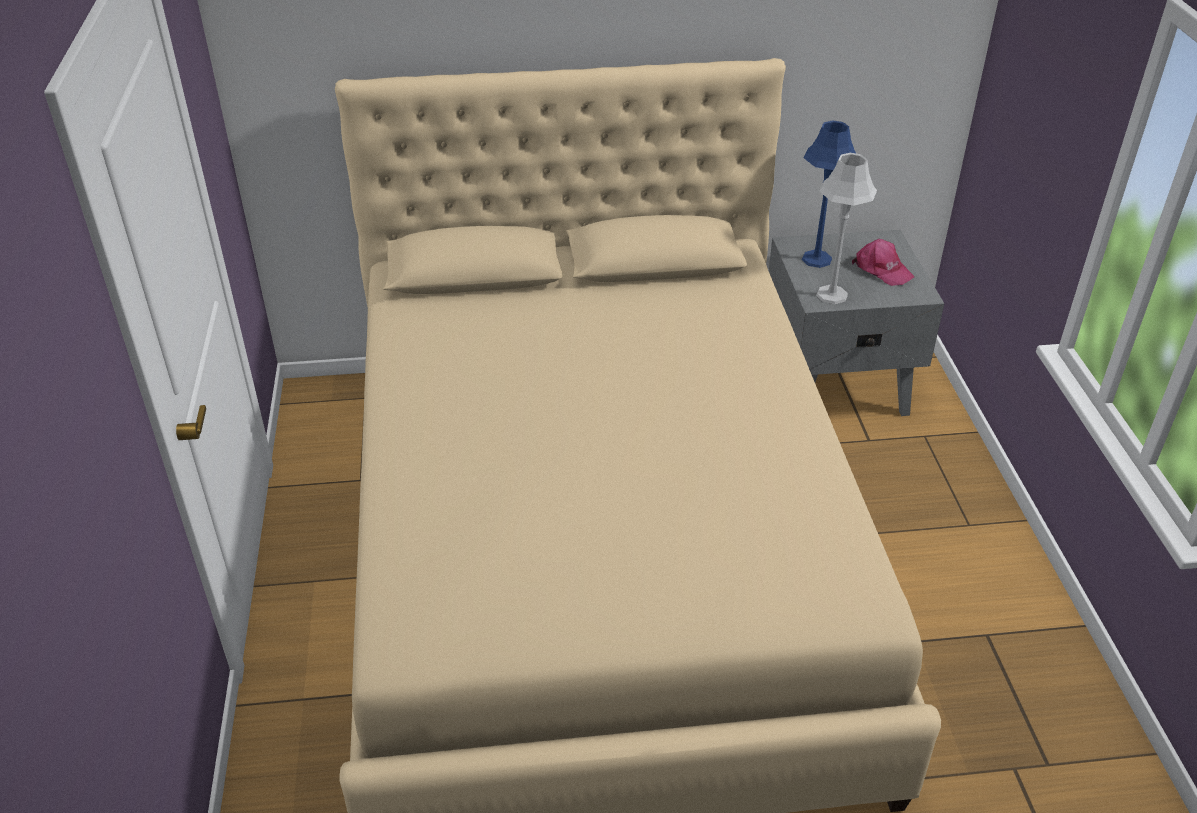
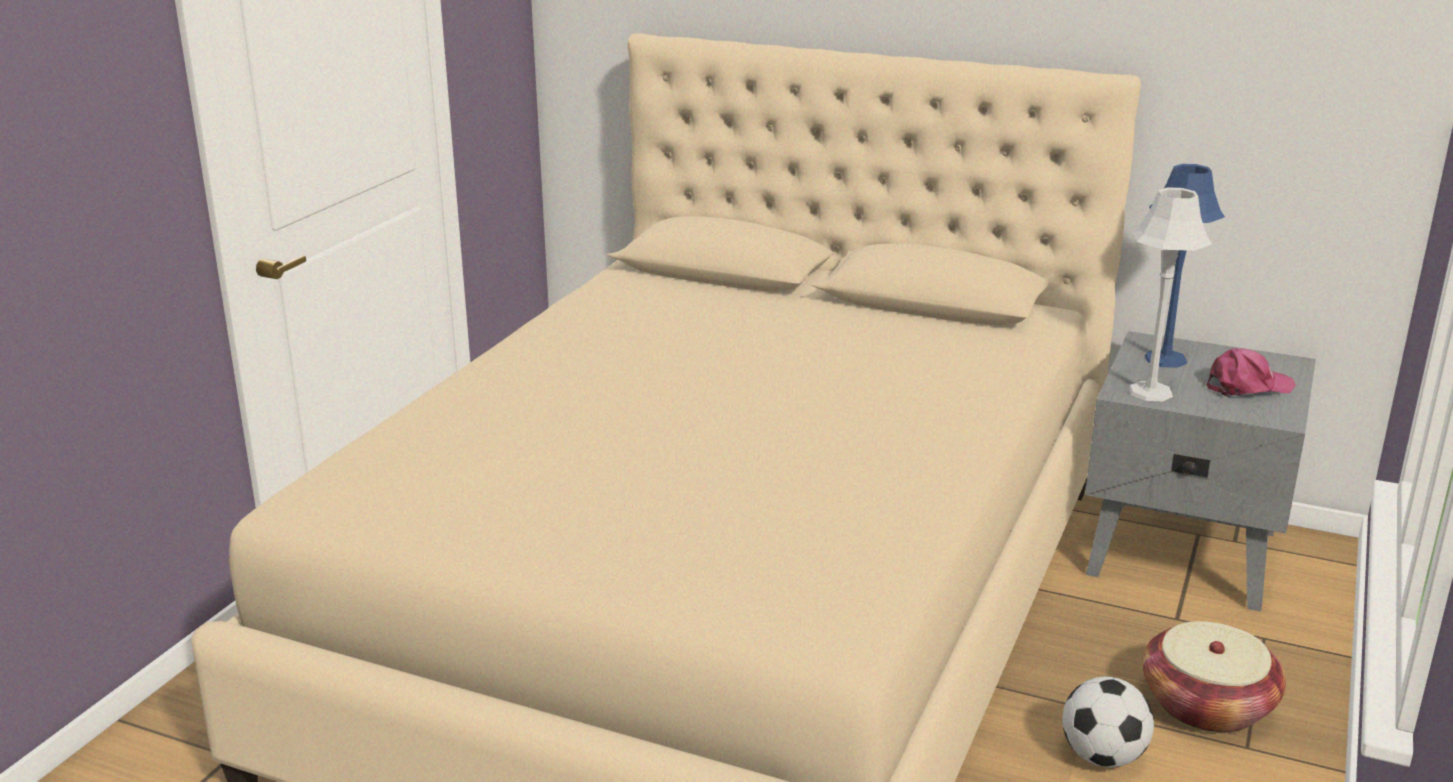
camera: 30 degrees right, 15 degrees down
(882, 269) = (1247, 386): pink cap -> pink cap turned 90 degrees counterclockwise
(901, 567) = (1102, 757): none -> football
(929, 502) = (1206, 706): none -> basket

